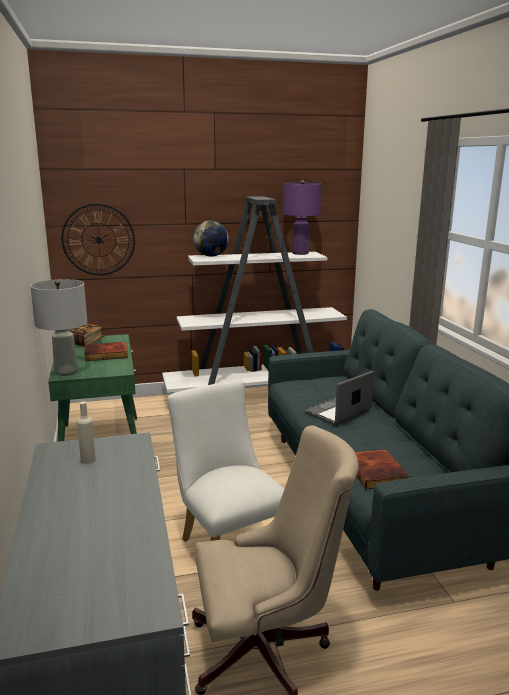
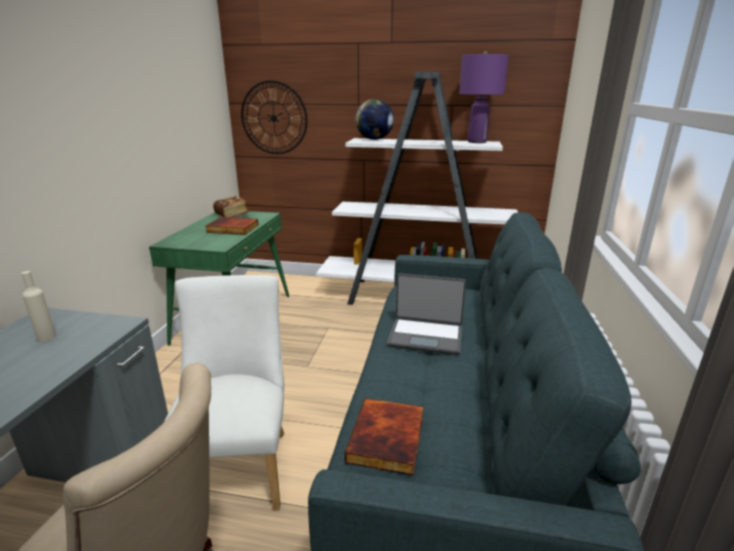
camera: 25 degrees right, 5 degrees up
(66, 372) = (174, 240): grey table lamp -> none
(338, 412) = (426, 336): laptop -> laptop turned 150 degrees counterclockwise

